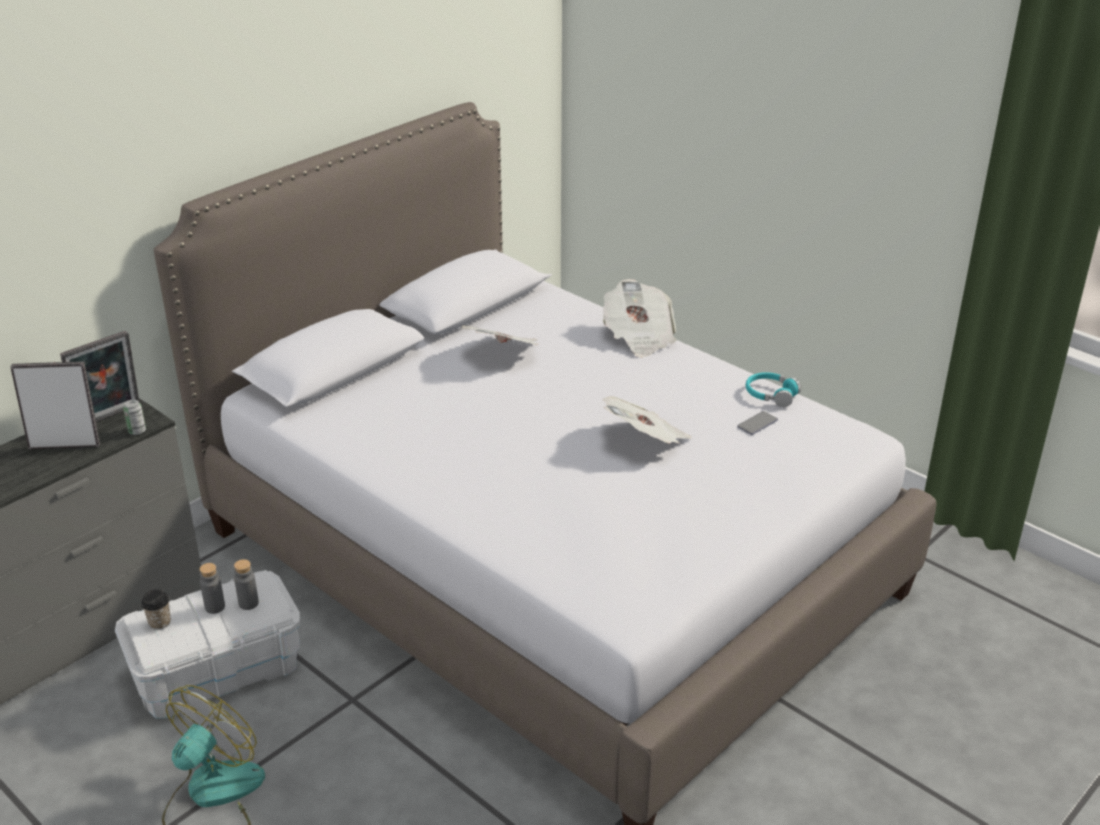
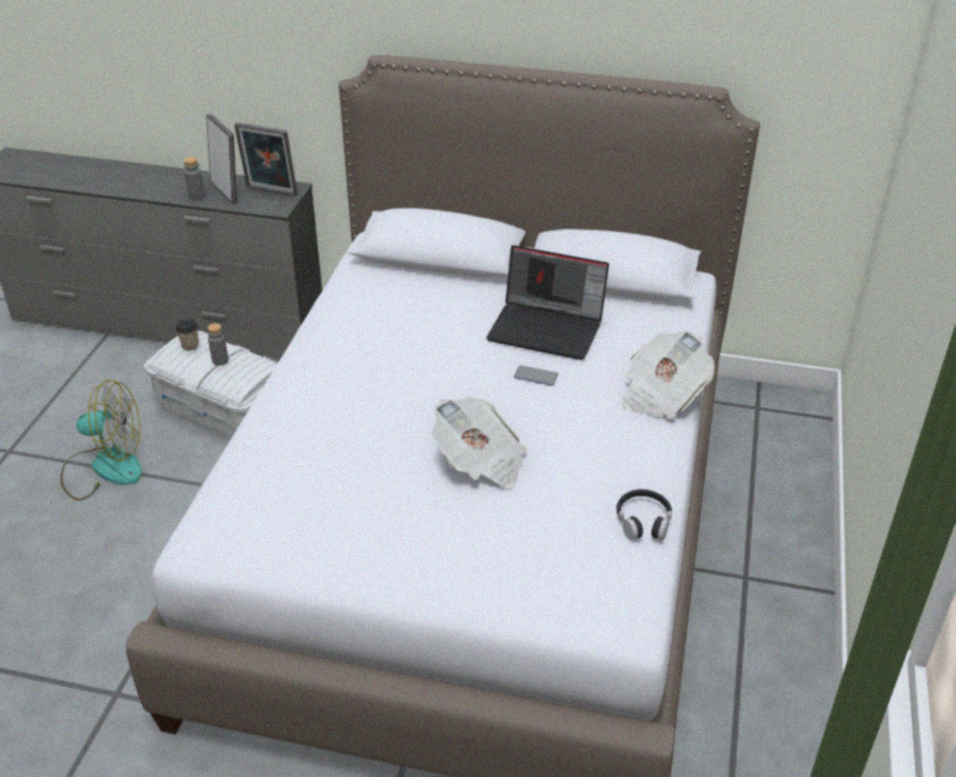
camera: 60 degrees right, 5 degrees up
(137, 431) = (262, 209): can -> none
(248, 603) = (235, 374): grey bottle -> grey bottle (196, 196)
(504, 354) = (548, 328): newspaper -> laptop
(757, 424) = (577, 528): phone -> phone (536, 376)
(771, 395) = (643, 521): turquoise headphones -> black headphones

